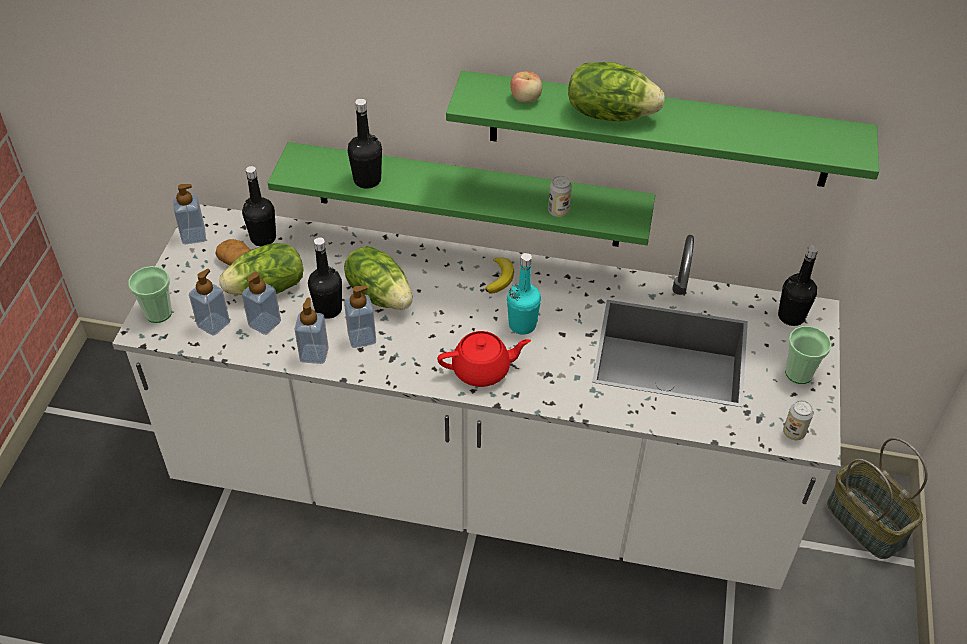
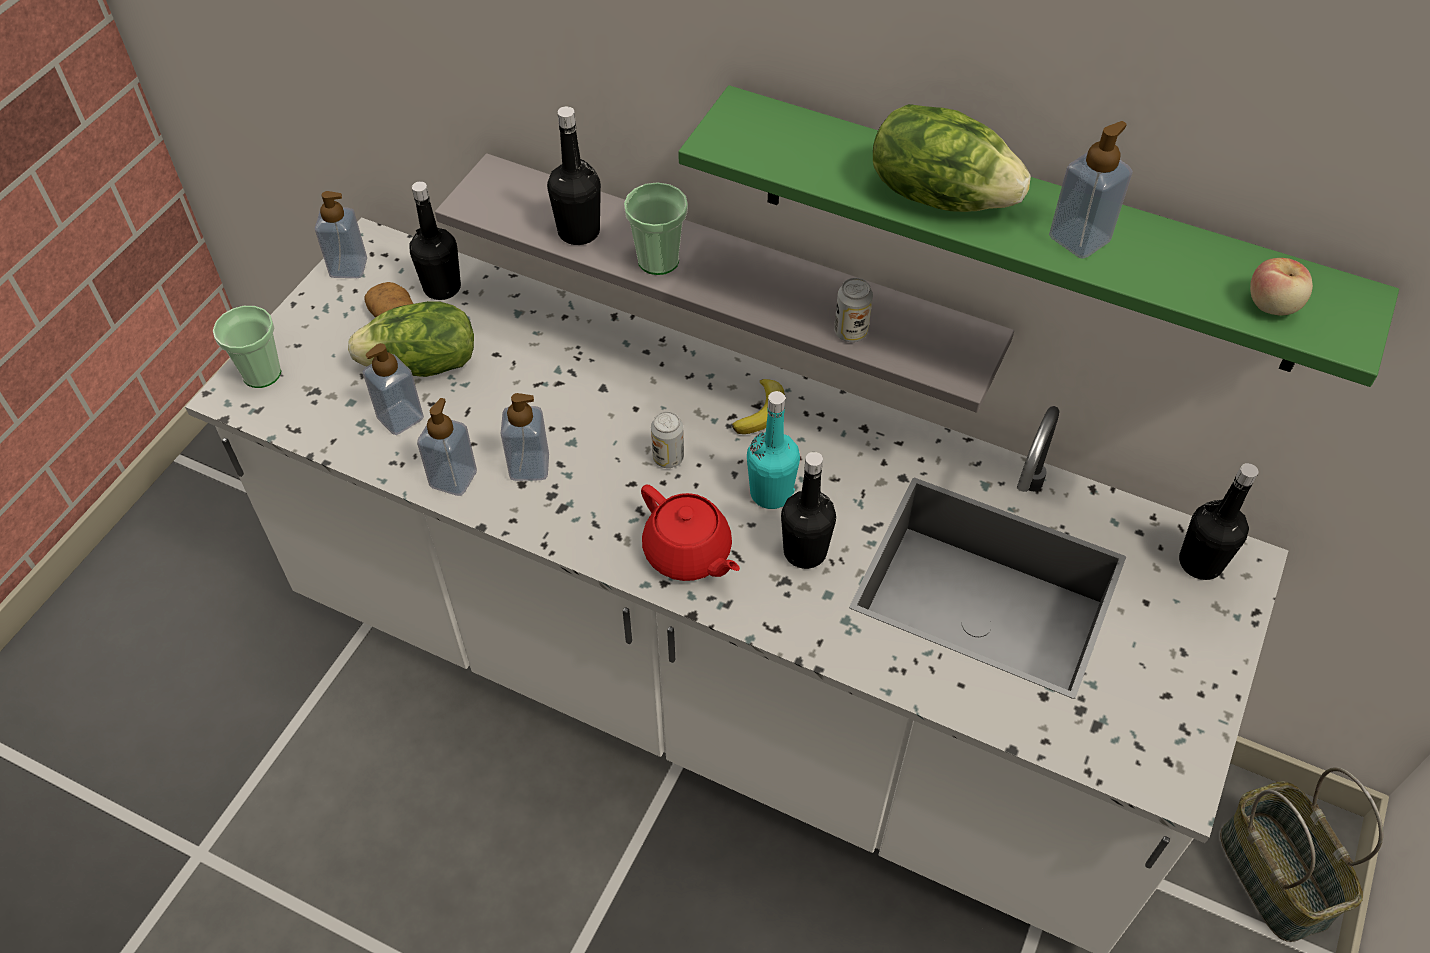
camera: 15 degrees right, 5 degrees up
(213, 324) = (330, 405): soap dispenser -> soap dispenser (1079, 239)
(328, 309) = (496, 413): black bottle -> black bottle (805, 551)
(380, 294) = (578, 404): lettuce -> none
(467, 195) = (735, 278): green shelf -> grey shelf
(482, 370) = (688, 553): red teapot -> red teapot turned 45 degrees clockwise
(526, 99) = (812, 148): apple -> apple (1272, 305)
(793, 432) = (1147, 762): can -> can (668, 458)
(799, 373) = (1185, 662): cup -> cup (658, 260)

